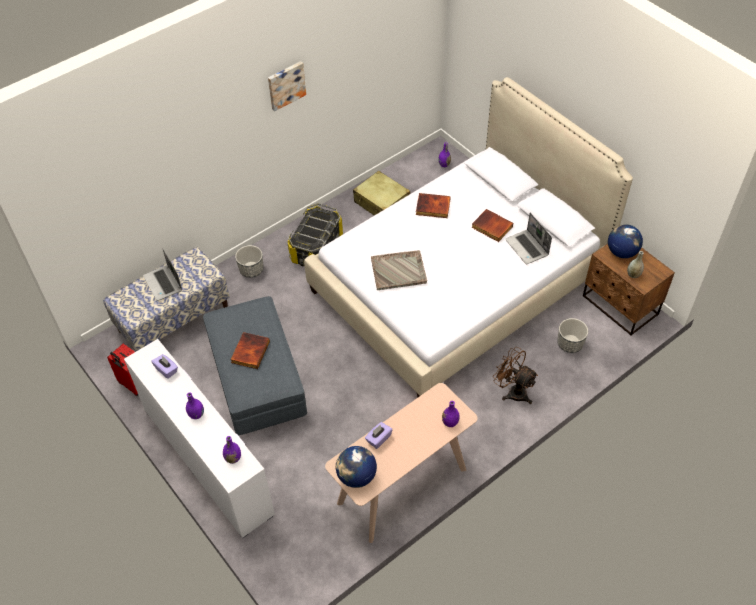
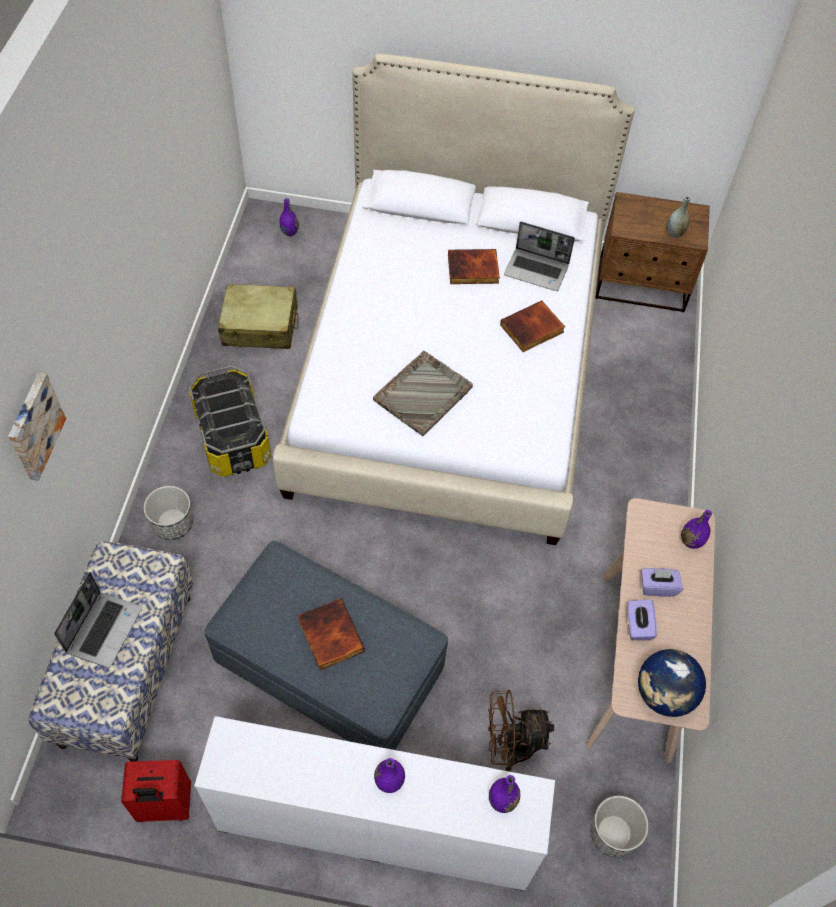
camera: 45 degrees left, 5 degrees up
(163, 283) = (104, 629): laptop -> laptop turned 90 degrees counterclockwise
(166, 370) = (278, 751): purple tissue box -> purple tissue box (657, 587)
(286, 85) = (113, 209): picture -> picture (33, 426)
(432, 207) = (380, 286): book -> book (532, 329)
(513, 391) = (635, 458): brown fan -> brown fan (510, 747)
(569, 343) = (636, 362): planter -> planter (612, 833)
(621, 252) = (638, 214): globe -> none

